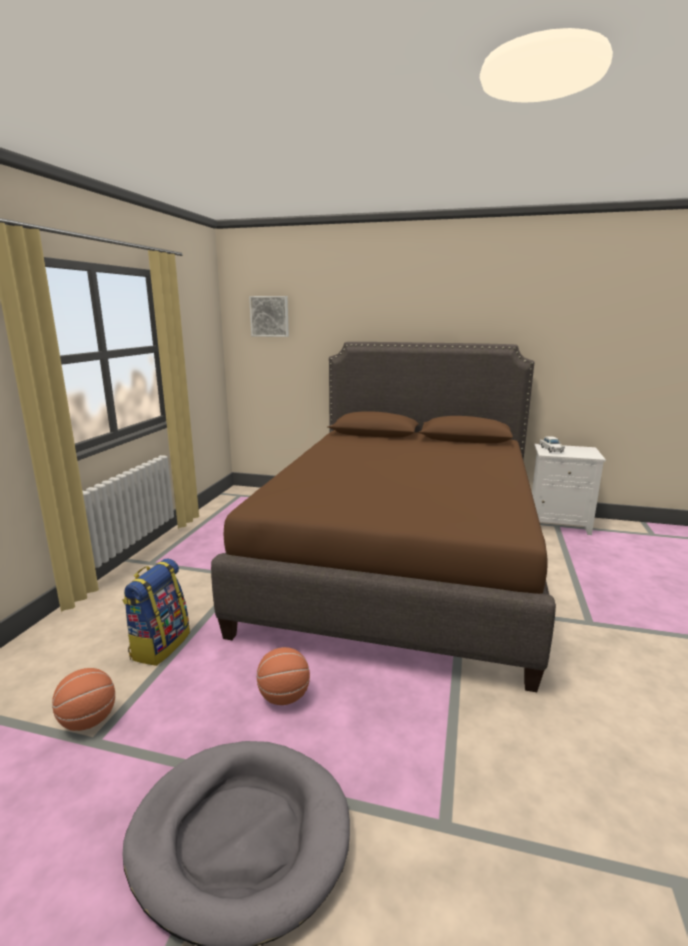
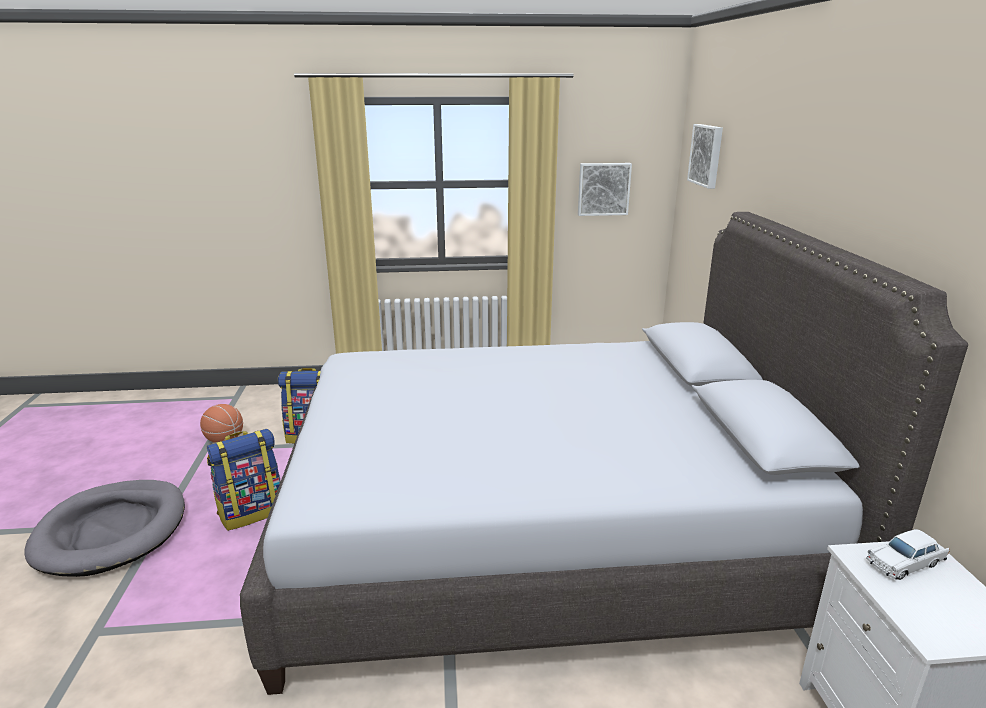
camera: 70 degrees right, 5 degrees up
(195, 349) = (603, 189): none -> picture
(283, 697) = (252, 512): basketball -> backpack
(401, 560) = (543, 534): brown bed -> grey bed

